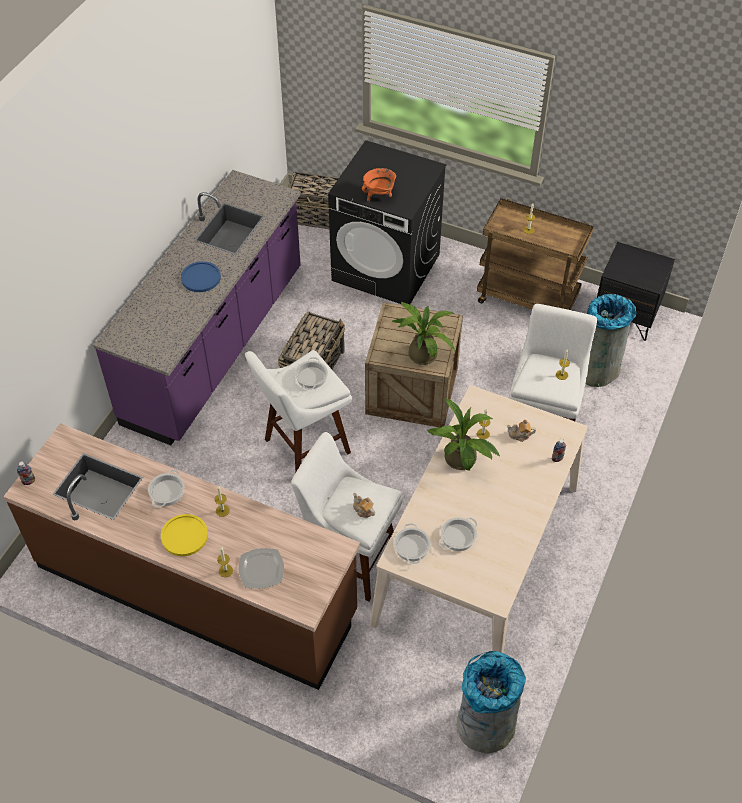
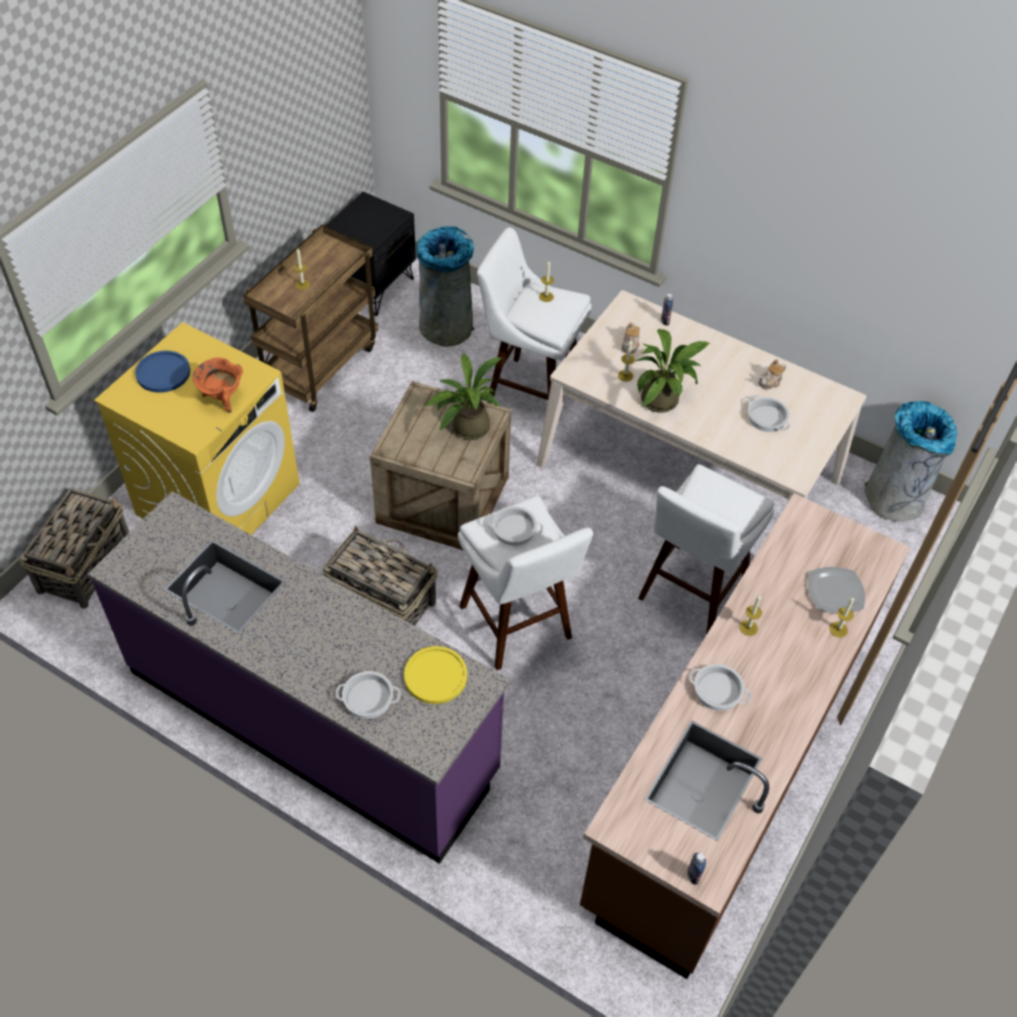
camera: 85 degrees left, 0 degrees up
(184, 536) = (787, 672): yellow plate -> yellow plate (435, 676)
(201, 277) = (324, 628): blue plate -> blue plate (163, 373)
(363, 510) = (728, 498): teapot -> teapot (770, 382)
(386, 267) = (218, 498): black washing machine -> yellow washing machine
(411, 546) = (780, 460): cooking pot -> cooking pot (367, 699)

